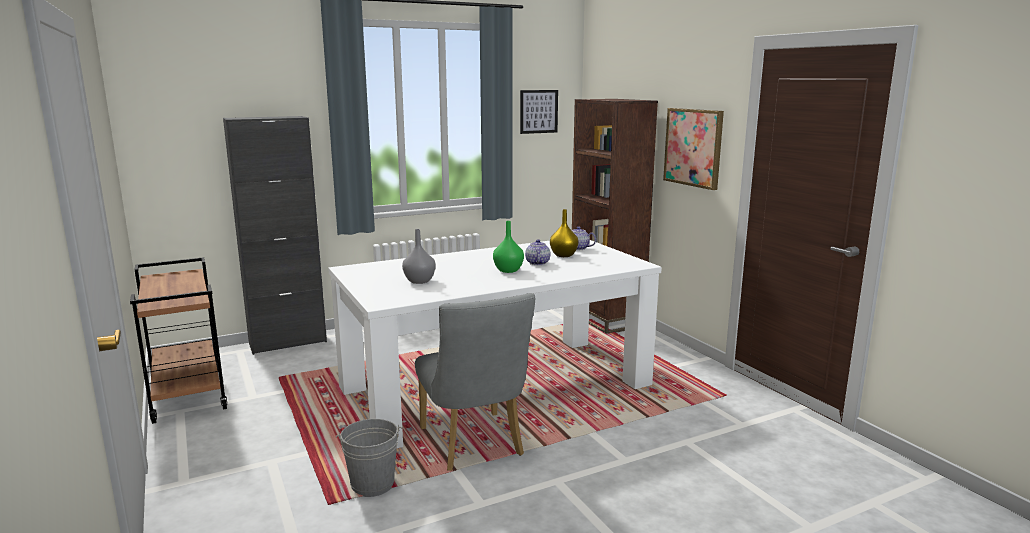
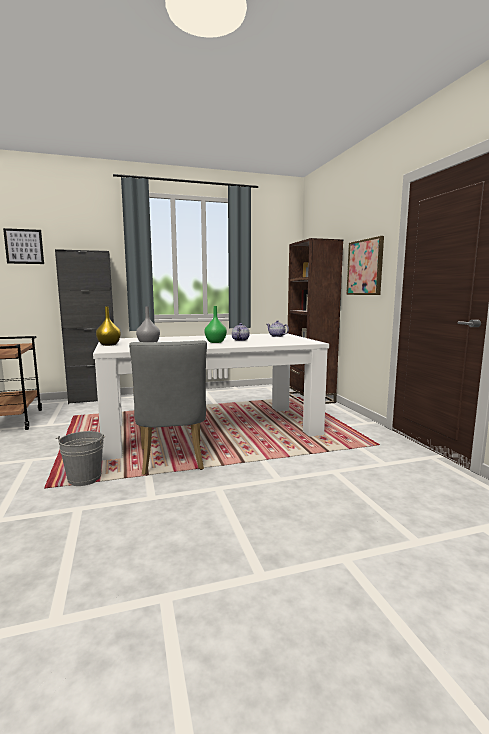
camera: 10 degrees right, 5 degrees down
(538, 111) = (270, 258): picture -> picture (24, 246)
(564, 255) = (263, 338): yellow vase -> yellow vase (109, 344)

